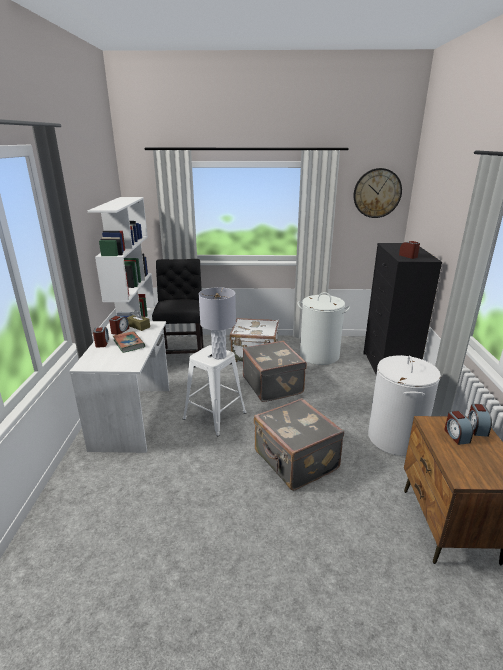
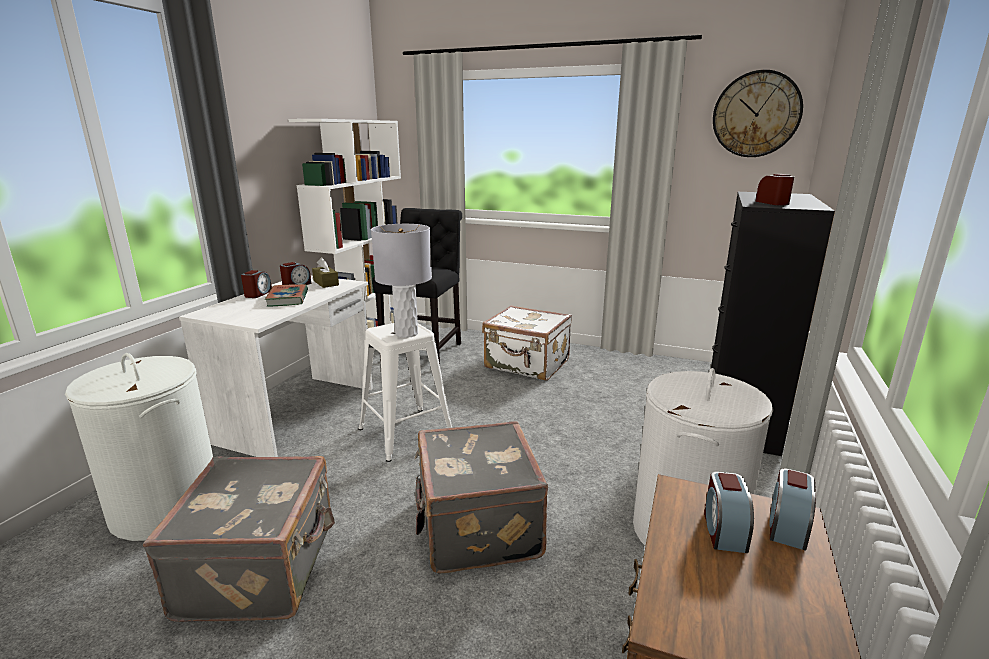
camera: 20 degrees right, 5 degrees down
(273, 385) = (525, 408): grey suitcase -> grey suitcase (262, 568)
(319, 355) = (628, 380): white laundry basket -> white laundry basket (166, 507)

